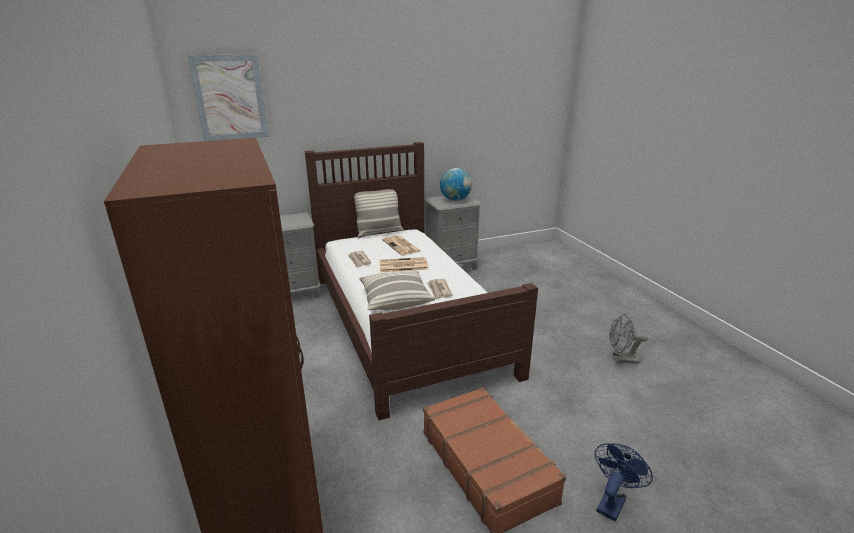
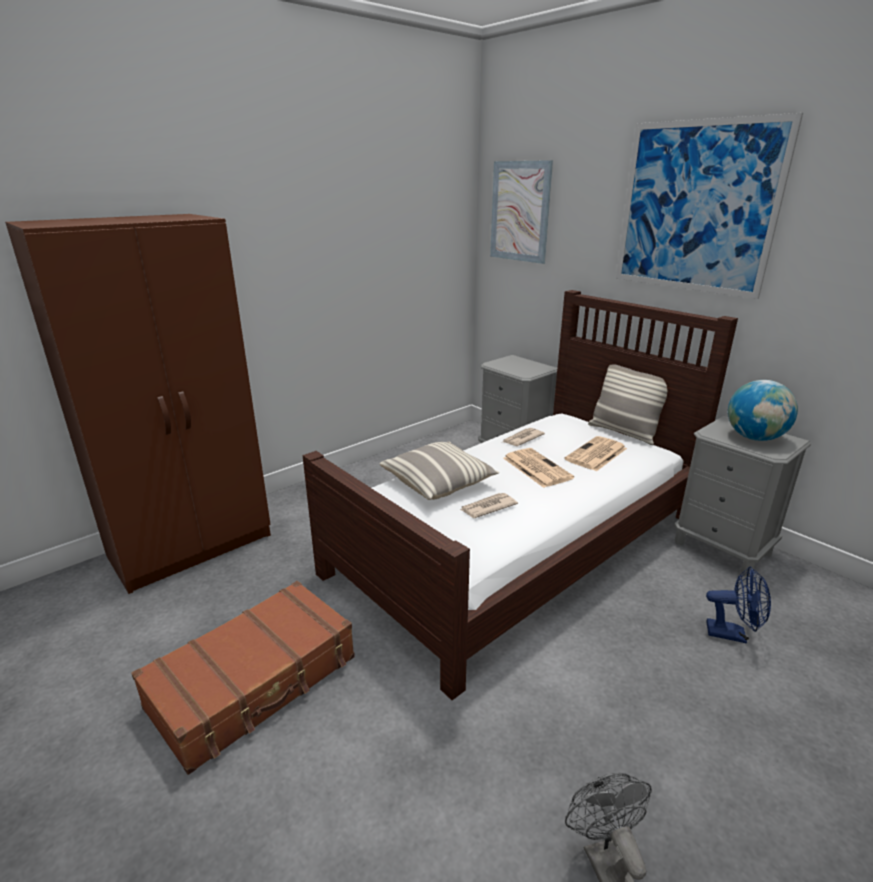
camera: 70 degrees right, 0 degrees up
(380, 82) = (696, 208): none -> picture
(612, 501) = (193, 849): blue fan -> blue fan (732, 634)

